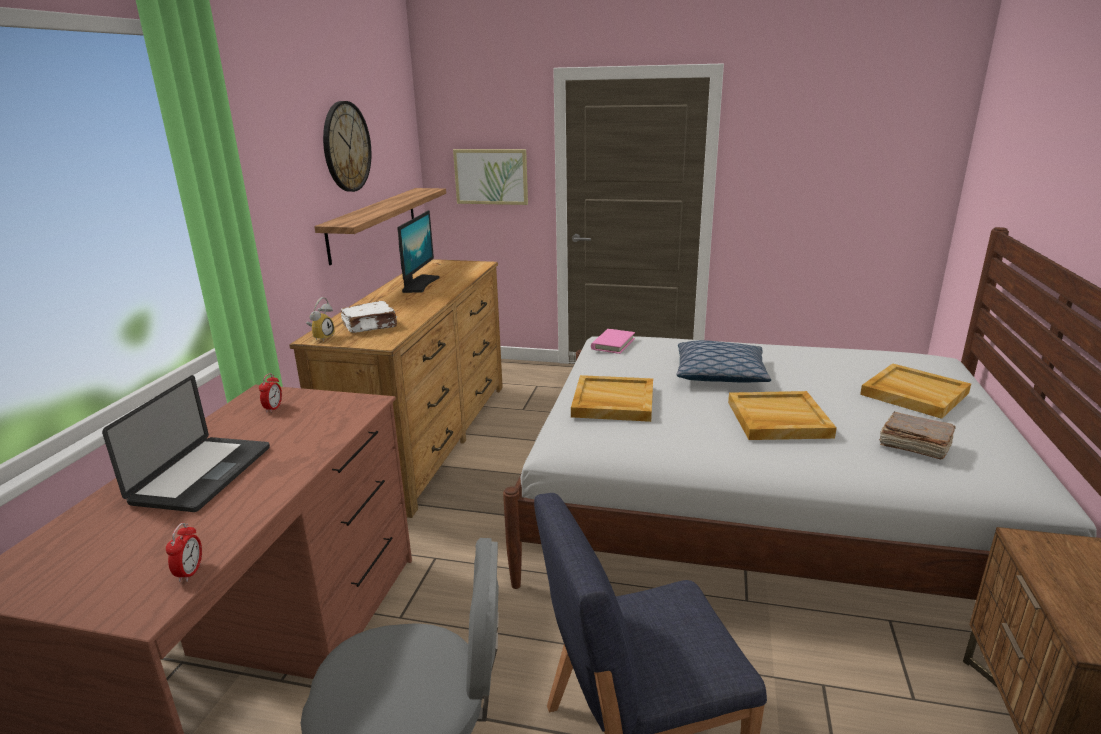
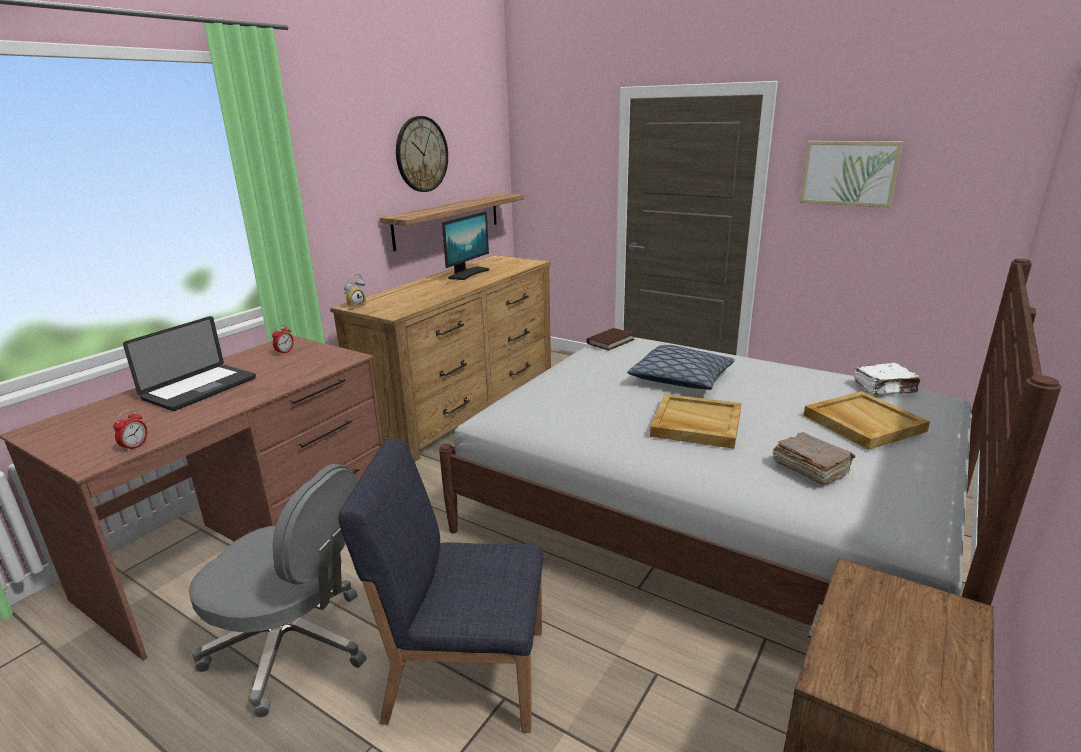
camera: 20 degrees right, 0 degrees up
(370, 326) = (397, 301): white book -> white book (885, 388)
(491, 176) = (565, 186): picture -> picture (849, 173)
(612, 402) = (562, 388): beige tray -> none
(613, 344) = (610, 341): pink book -> brown book

